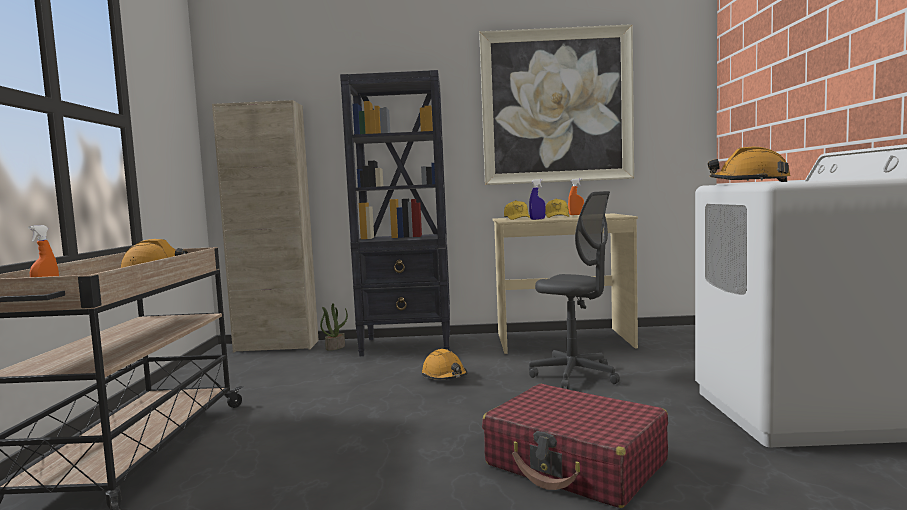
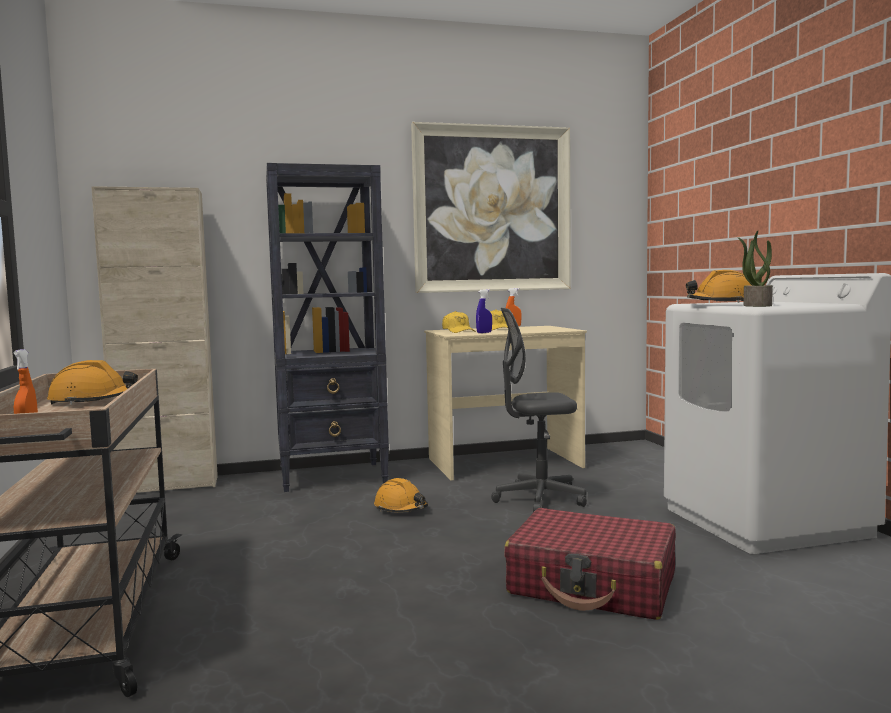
camera: 15 degrees left, 0 degrees up
(335, 347) = (245, 483): potted plant -> potted plant (756, 305)
(574, 376) = (539, 500): grey office chair -> grey office chair turned 150 degrees clockwise

